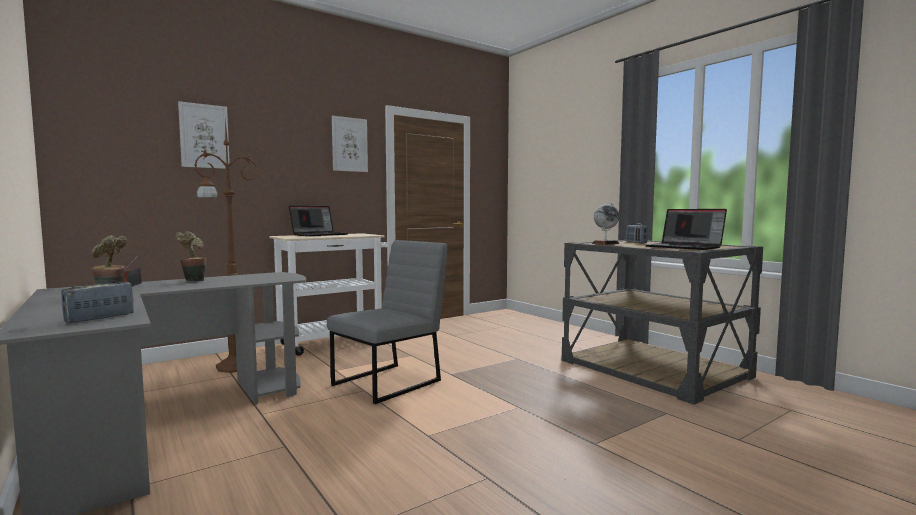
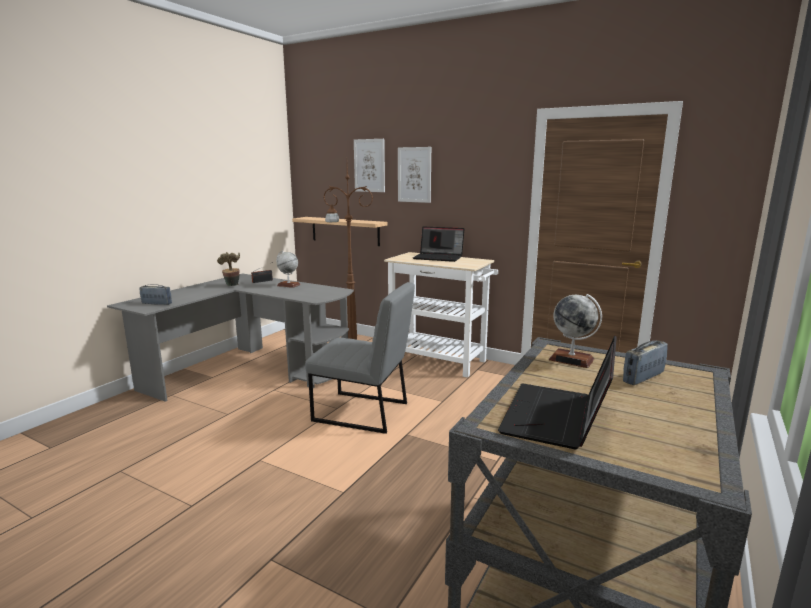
camera: 65 degrees right, 10 degrees up
(162, 219) = (345, 231): none -> shelf
(193, 281) = (288, 285): potted plant -> globe
(349, 144) = (489, 162): picture -> picture (414, 175)

